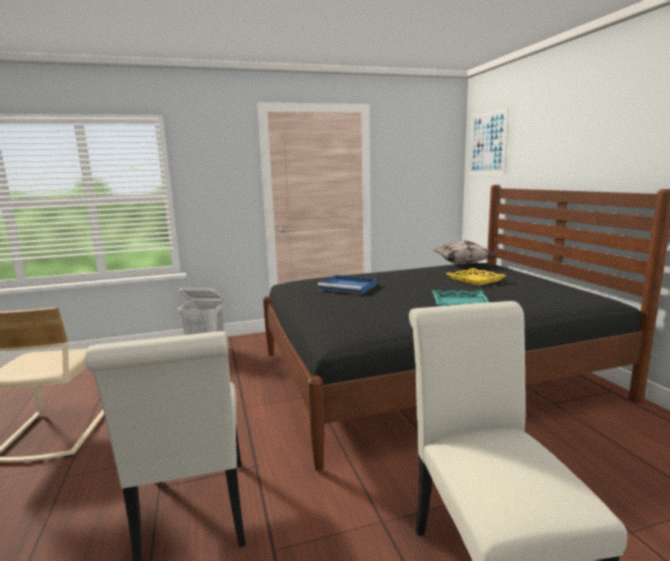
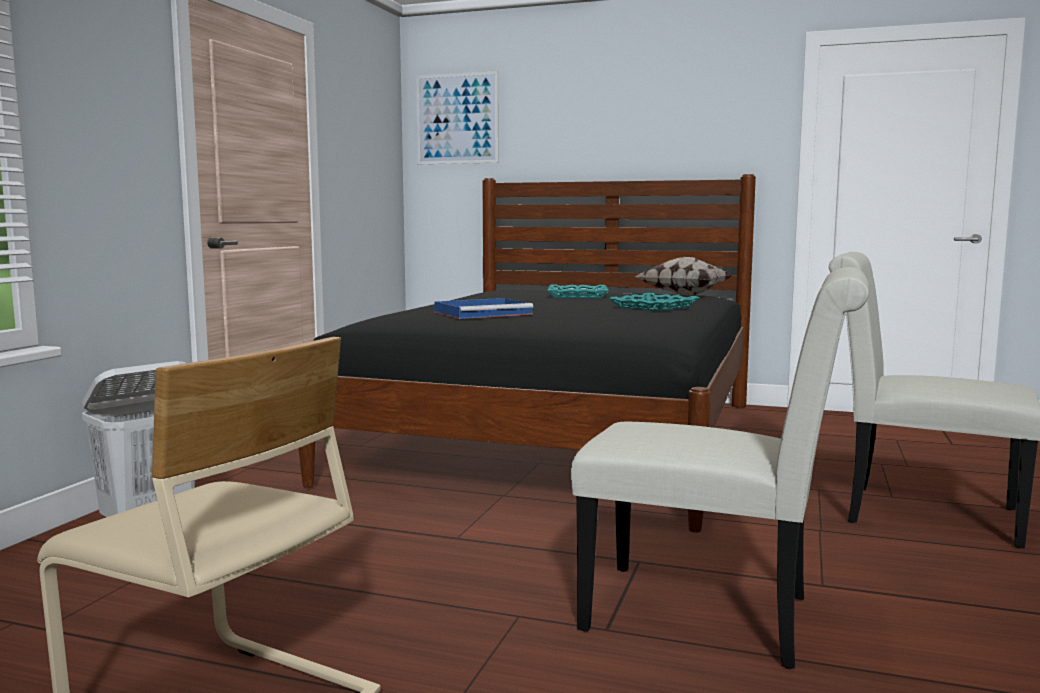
camera: 55 degrees left, 5 degrees down
(463, 264) = (491, 291): pillow -> pillow (683, 295)
(475, 280) = (577, 296): yellow tray -> turquoise tray

